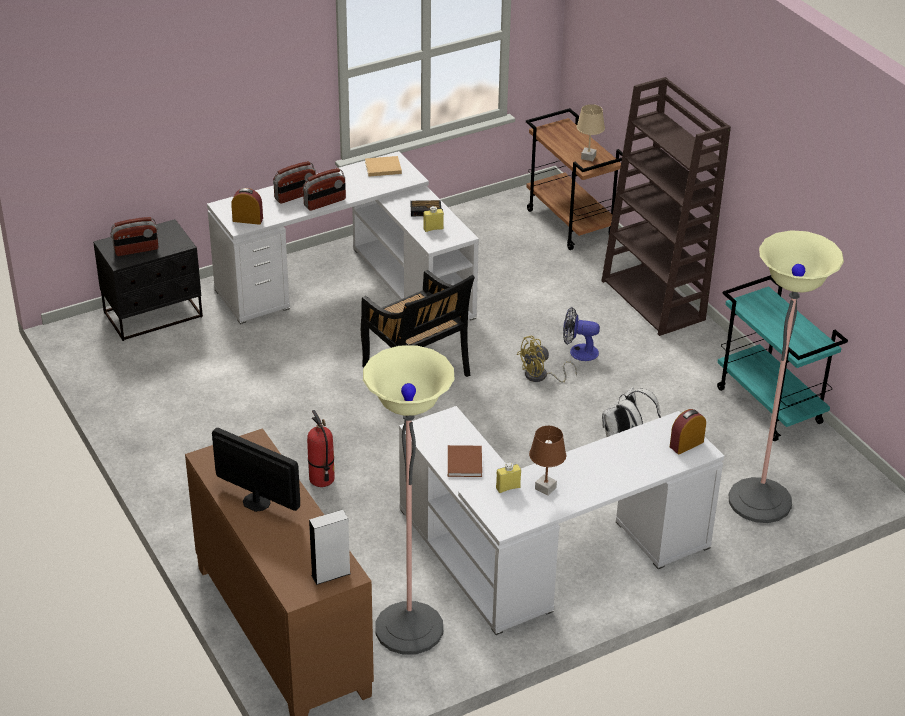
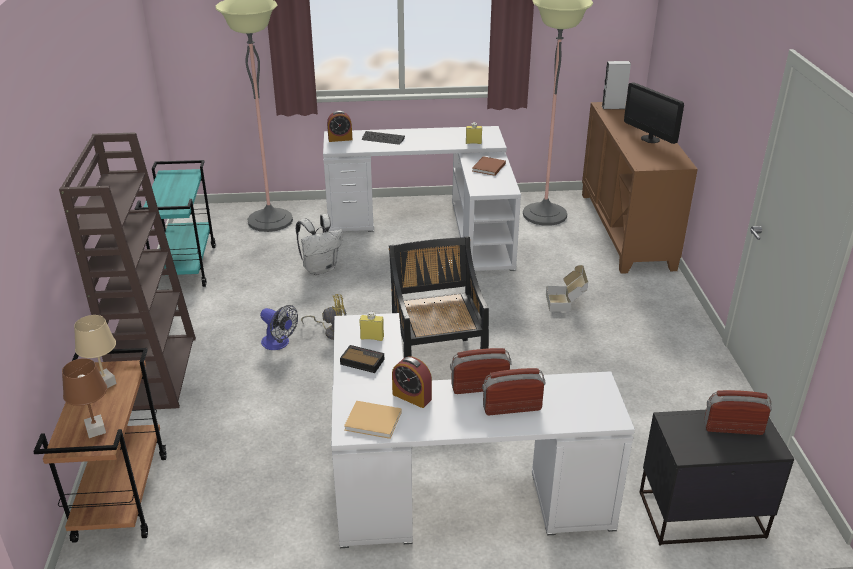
camera: 155 degrees left, 5 degrees down
(247, 219) = (586, 388): alarm clock -> alarm clock (412, 397)
(321, 479) = (566, 302): fire extinguisher -> cardboard box
(545, 488) = (450, 138): brown table lamp -> brown table lamp (96, 430)
(632, 461) = (383, 139): none -> keyboard

